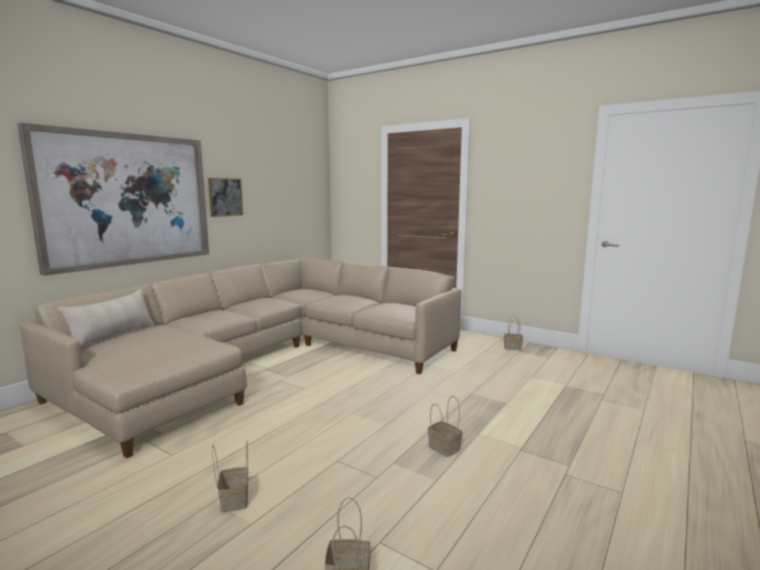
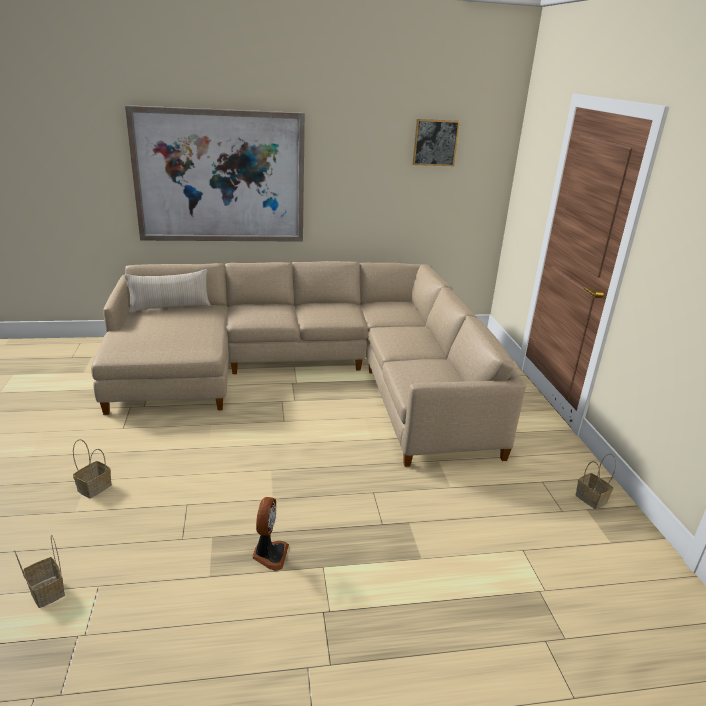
camera: 45 degrees right, 15 degrees up
(225, 197) = (336, 178): picture -> picture (435, 142)
(443, 447) = (269, 554): basket -> fan

